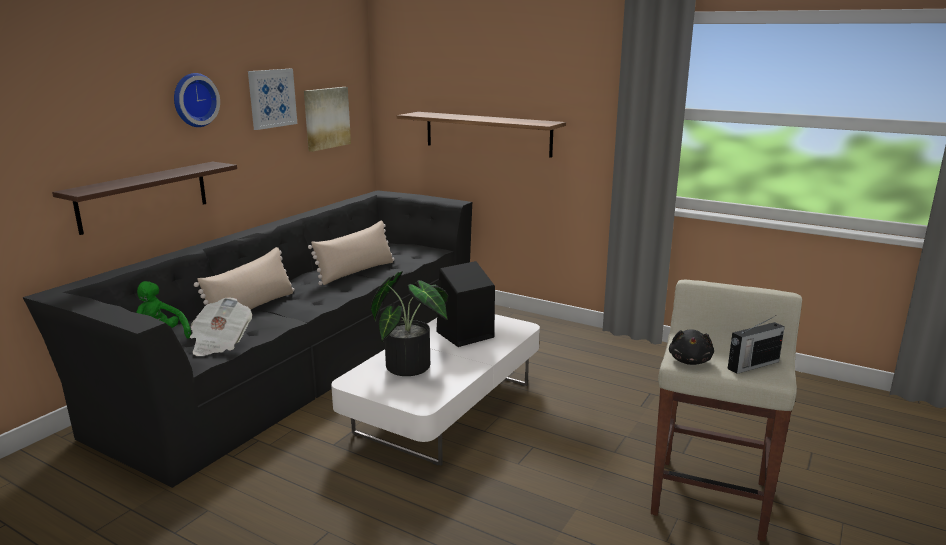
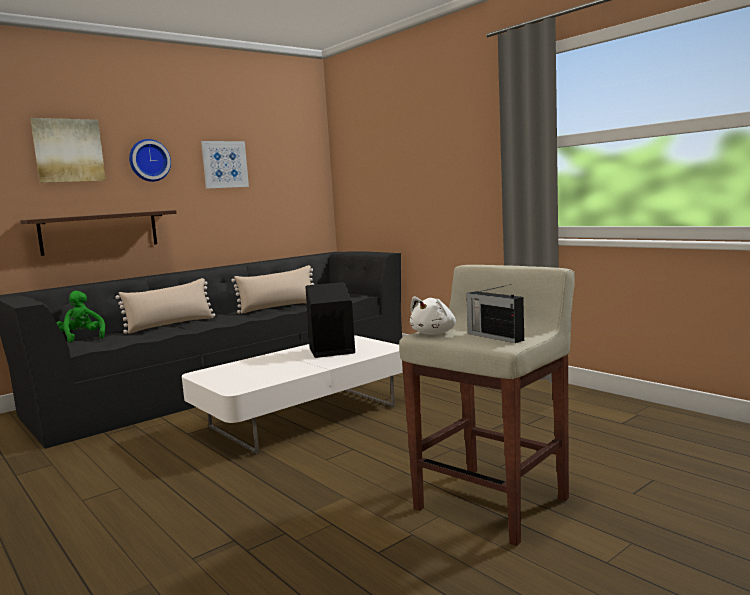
camera: 20 degrees right, 10 degrees down
(220, 343) = (116, 340): newspaper -> none
(326, 118) = (280, 185): picture -> picture (68, 150)
(414, 366) = (262, 367): potted plant -> none
(487, 133) = (409, 188): shelf -> none
(690, 361) = (434, 333): black plush toy -> white plush toy
(752, 365) = (494, 336): radio -> radio turned 60 degrees clockwise

